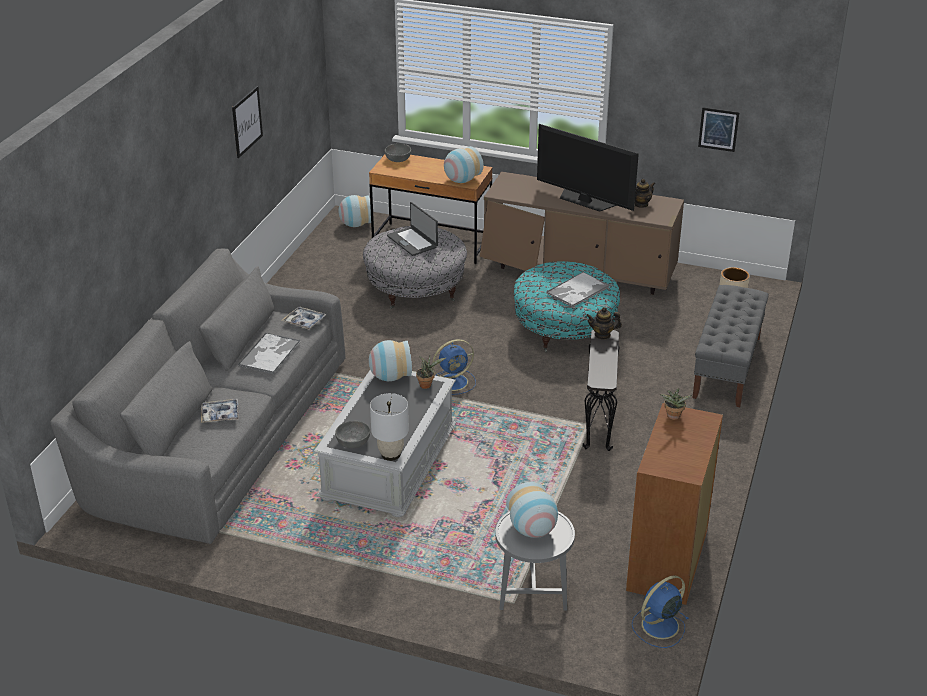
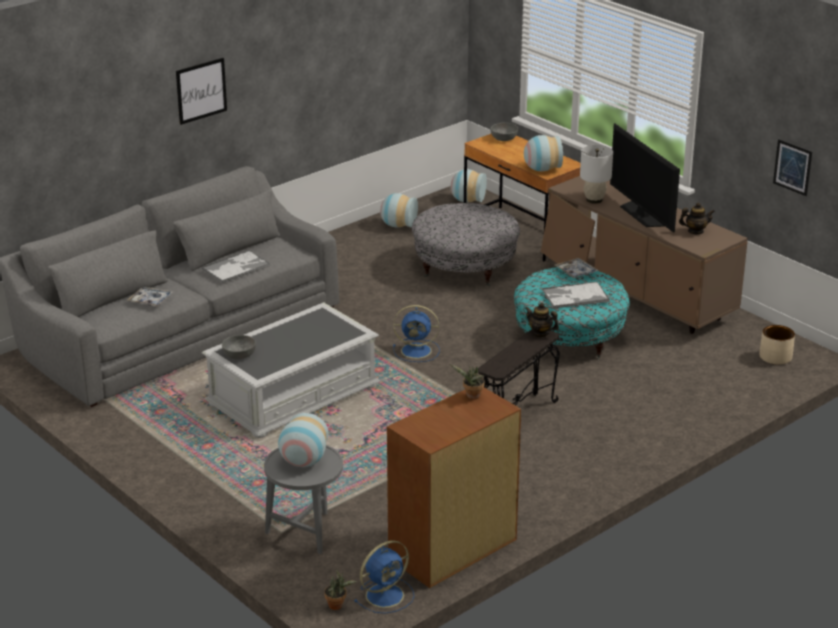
camera: 30 degrees right, 5 degrees down
(247, 121) = (327, 59): picture -> picture (201, 90)
(304, 321) = (292, 251): tray -> tray (576, 272)
(390, 377) = (324, 316): vase -> vase (397, 225)
(391, 454) = (259, 373): white table lamp -> white table lamp (594, 200)
(413, 241) = (467, 216): laptop -> none
(427, 385) = (349, 331): potted plant -> potted plant (338, 605)
(659, 626) = (386, 595): blue fan -> blue fan turned 150 degrees clockwise
(727, 367) = (695, 416): grey bench -> none

